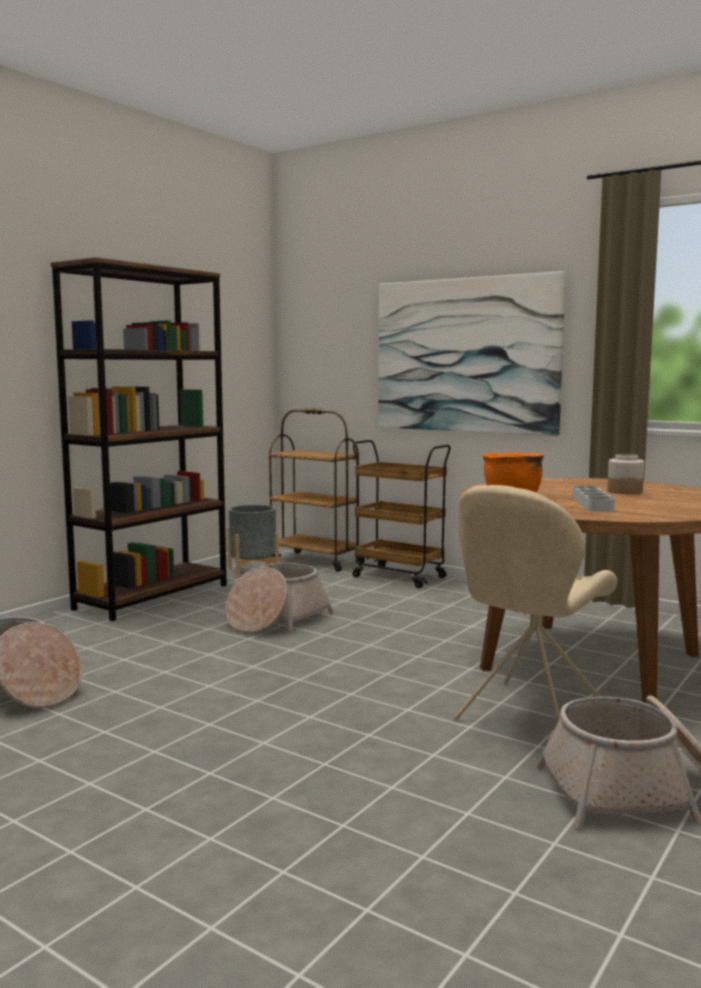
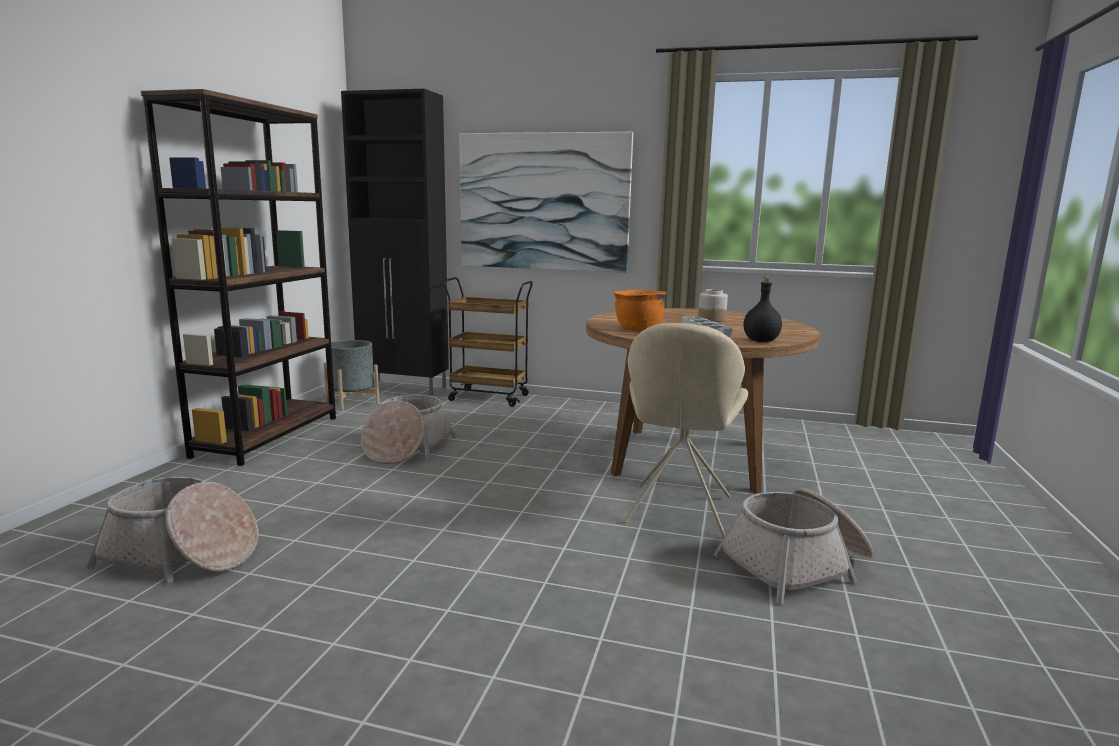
camera: 20 degrees left, 5 degrees up
(315, 561) = (404, 388): brown cart -> black cabinet
(647, 516) = (761, 341): none -> black bottle

